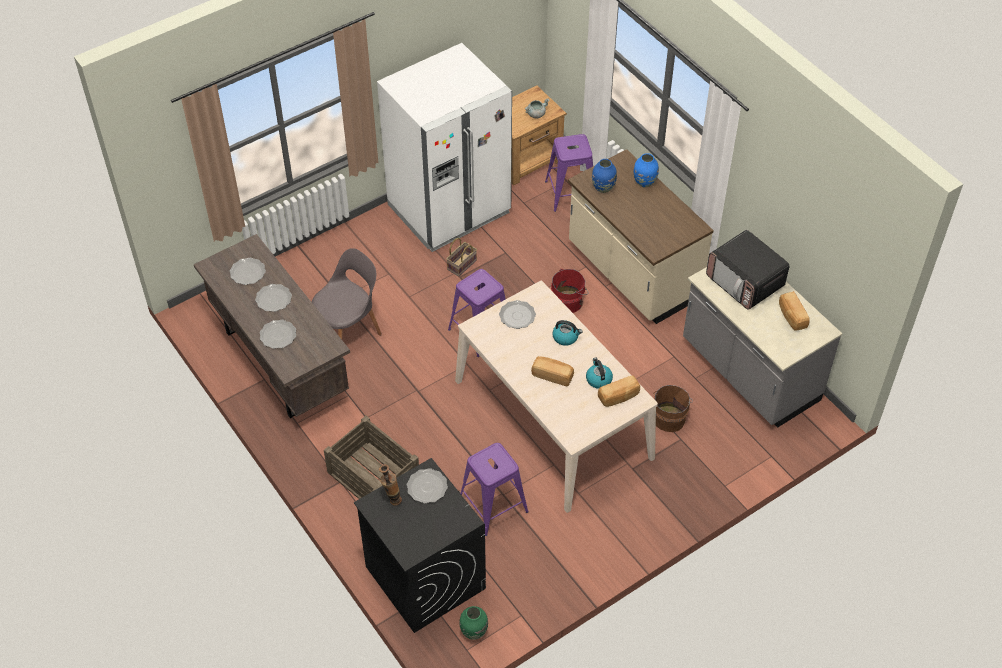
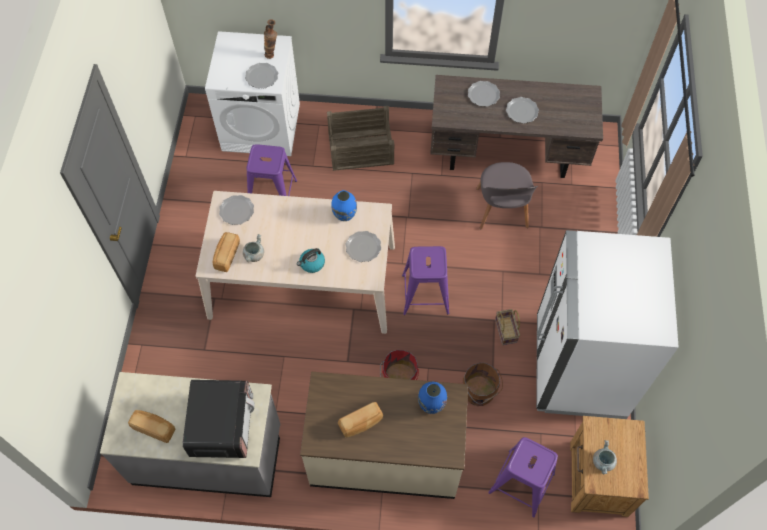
camera: 130 degrees right, 10 degrees up
(248, 272) = (563, 111): plate -> plate (236, 211)
(424, 577) = (262, 127): black washing machine -> white washing machine
(473, 632) = (201, 126): green vase -> none
(552, 375) = (287, 229): bread -> bread (361, 423)
(598, 379) = (254, 255): kettle -> grey cooking pot
(644, 182) = (407, 446): blue vase -> blue vase (344, 215)
(669, 417) = (228, 358): brown bucket -> brown bucket (479, 392)
(745, 282) = (222, 425): microwave -> microwave turned 90 degrees clockwise

